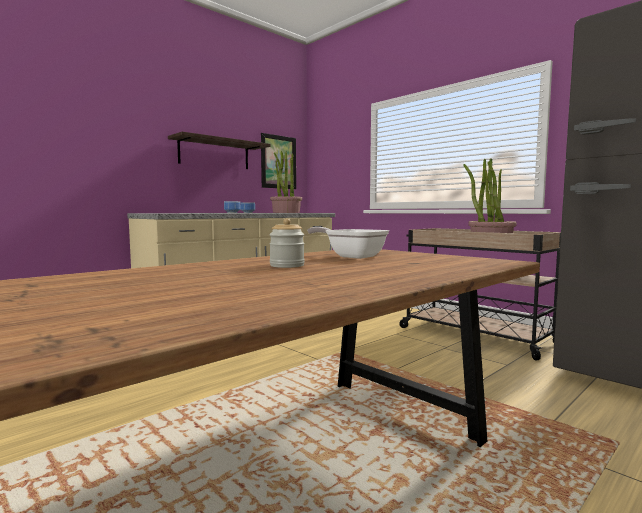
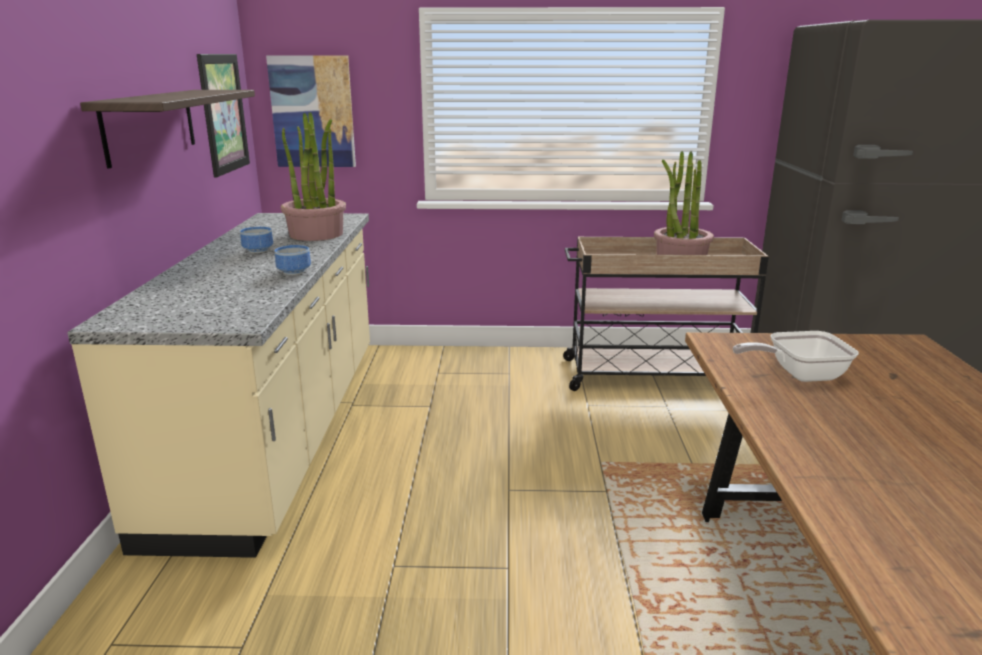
camera: 45 degrees left, 15 degrees up
(287, 265) = (870, 435): jar -> none
(327, 164) = (312, 112): none -> picture

